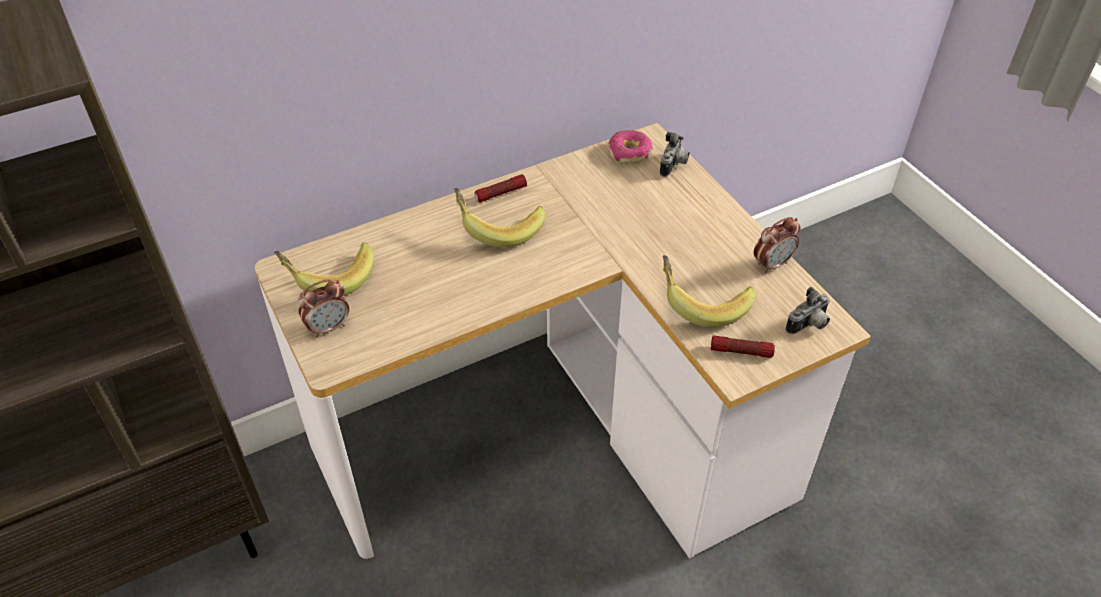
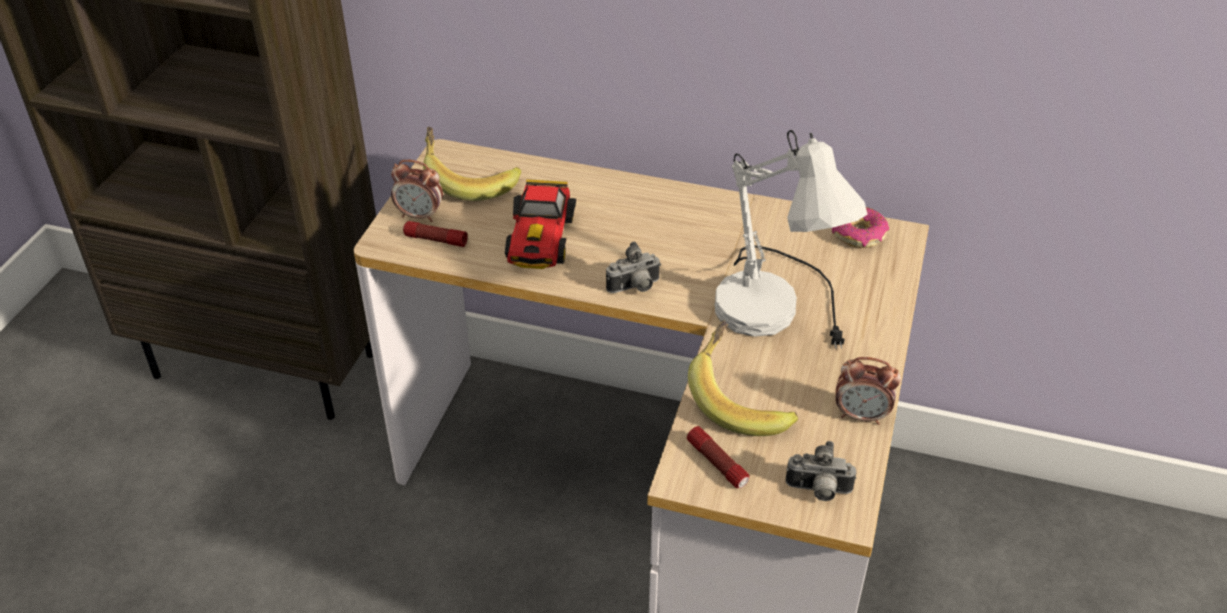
camera: 45 degrees right, 5 degrees down
(444, 288) = (540, 242): none -> toy car
(498, 227) = (648, 224): banana -> none
(500, 193) = (688, 199): flashlight -> flashlight (435, 240)
(654, 232) = (782, 314): none -> white table lamp
(674, 166) = (888, 271): camera -> camera (635, 288)

